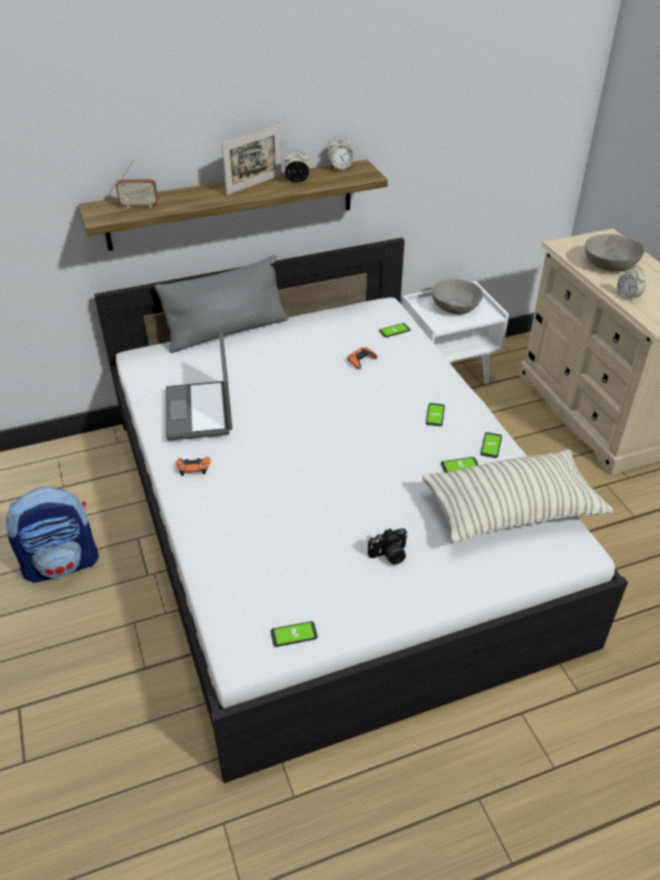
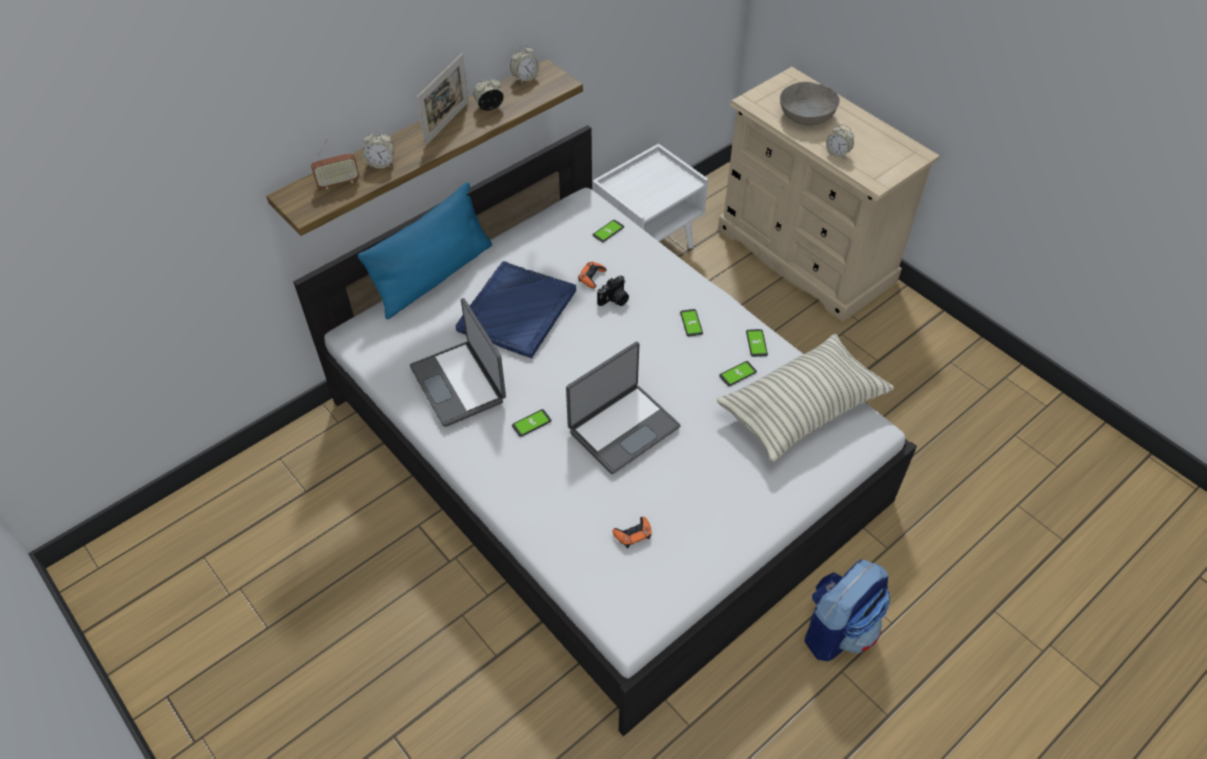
camera: 20 degrees left, 10 degrees up
(62, 563) = (354, 577): backpack -> backpack (837, 629)
(182, 200) = (381, 164): none -> alarm clock
(193, 468) = (485, 450): orange game controller -> orange game controller (633, 534)
(227, 332) = (434, 276): grey pillow -> blue pillow
(280, 370) = (516, 311): none -> blue tray
(294, 634) = (667, 592): phone -> phone (531, 423)
(326, 482) = (622, 428): none -> laptop
(389, 555) = (715, 487): camera -> camera (614, 300)
(455, 306) = (650, 180): grey bowl -> none

